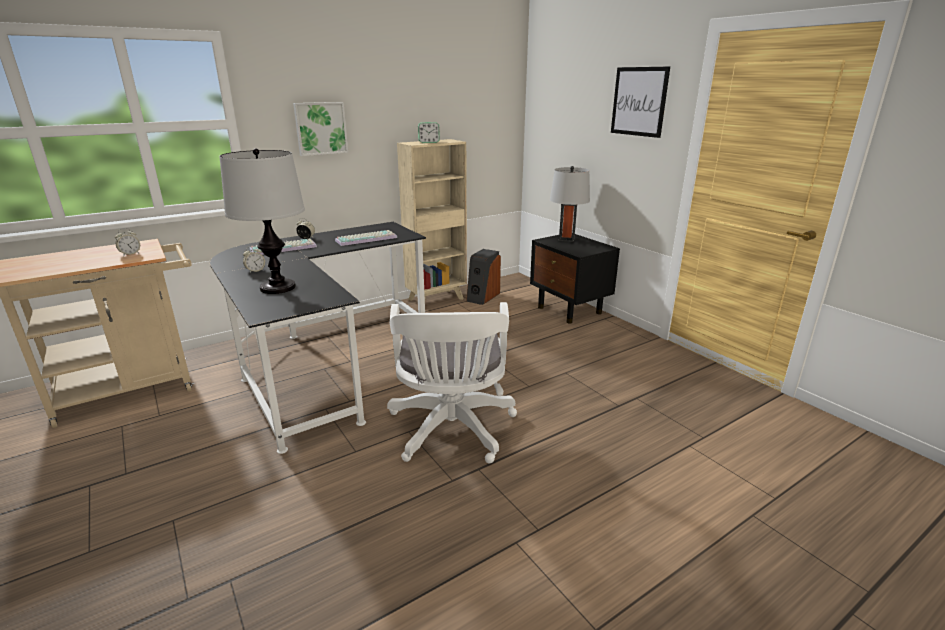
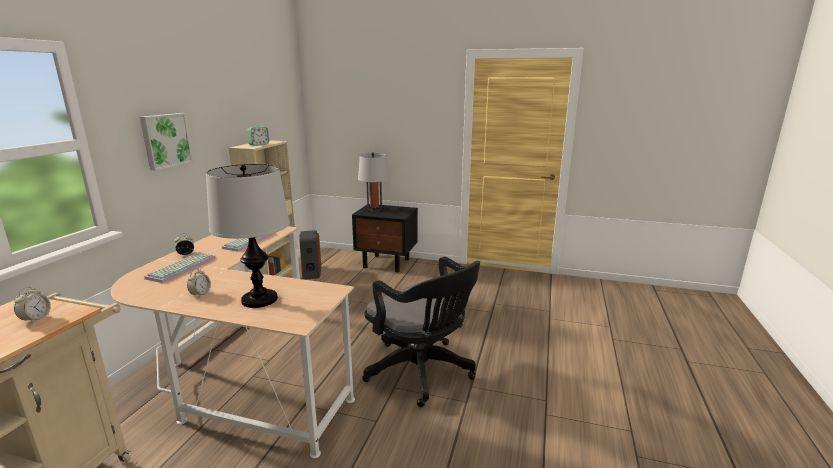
camera: 40 degrees left, 5 degrees down
(323, 362) = (244, 371): black desk -> beige desk
(451, 431) = (422, 372): white office chair -> black office chair
(639, 101) = (418, 102): picture -> none

